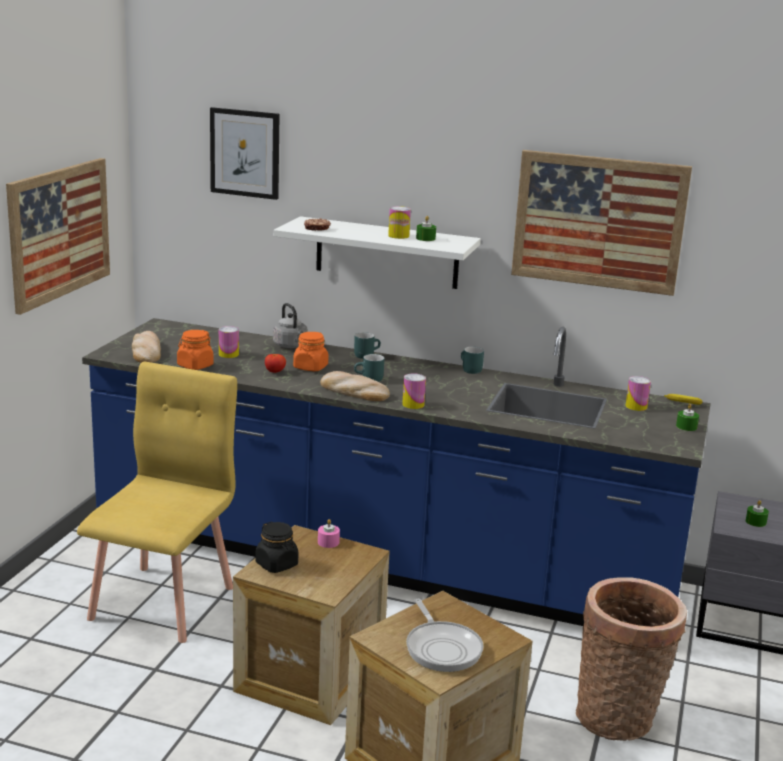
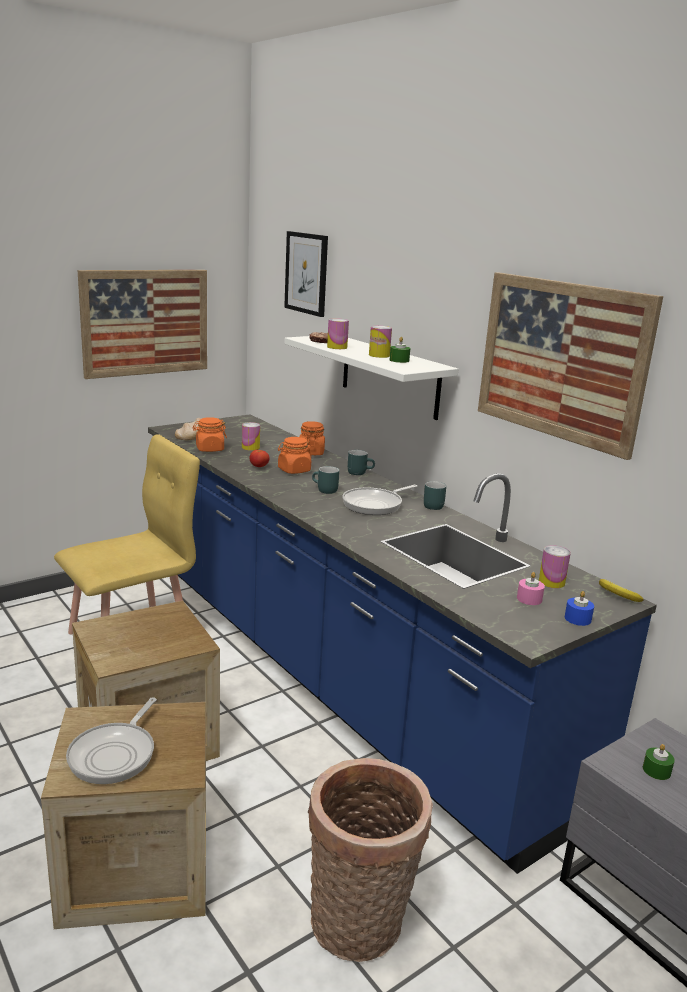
camera: 35 degrees right, 0 degrees up
(277, 564) = (116, 626): black jar -> none
(291, 346) = (311, 452): grey kettle -> orange jar
(328, 542) = (183, 623): pink candle -> pink candle (529, 599)
(353, 391) = (291, 495): bread -> none
(413, 404) = (321, 518): can -> can (337, 347)
(430, 381) = (375, 504): none -> frying pan
(686, 426) = (577, 619): green candle -> blue candle

